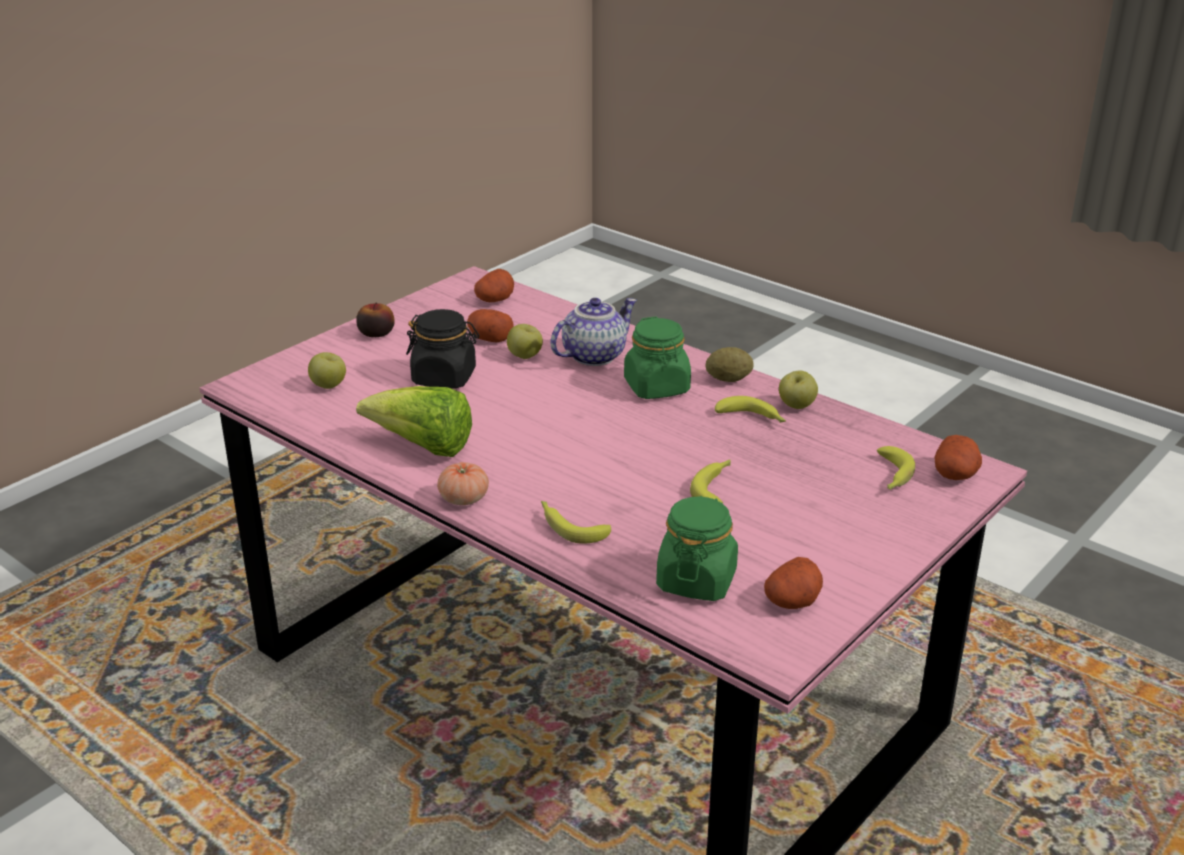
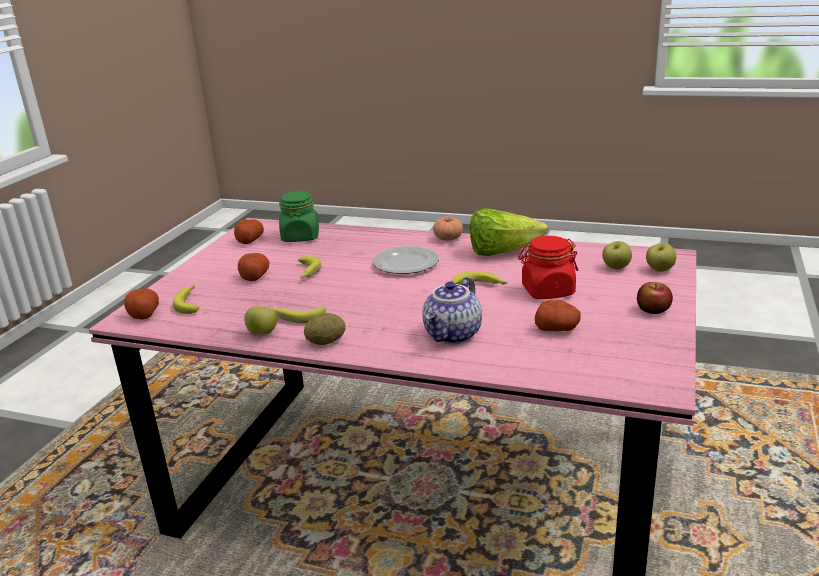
camera: 160 degrees right, 5 degrees down
(444, 377) = (547, 291): black jar -> red jar
(495, 300) = (606, 368): potato -> potato (254, 276)
(525, 357) = (508, 320): apple -> apple (659, 270)
(566, 464) = (406, 264): none -> plate
(570, 526) = (379, 241): banana -> banana (480, 286)
(657, 387) = (381, 322): green jar -> none

